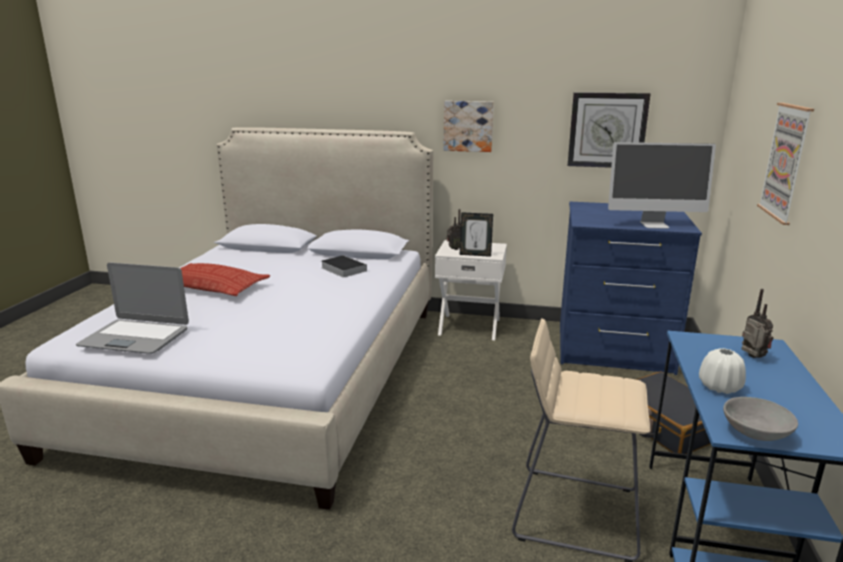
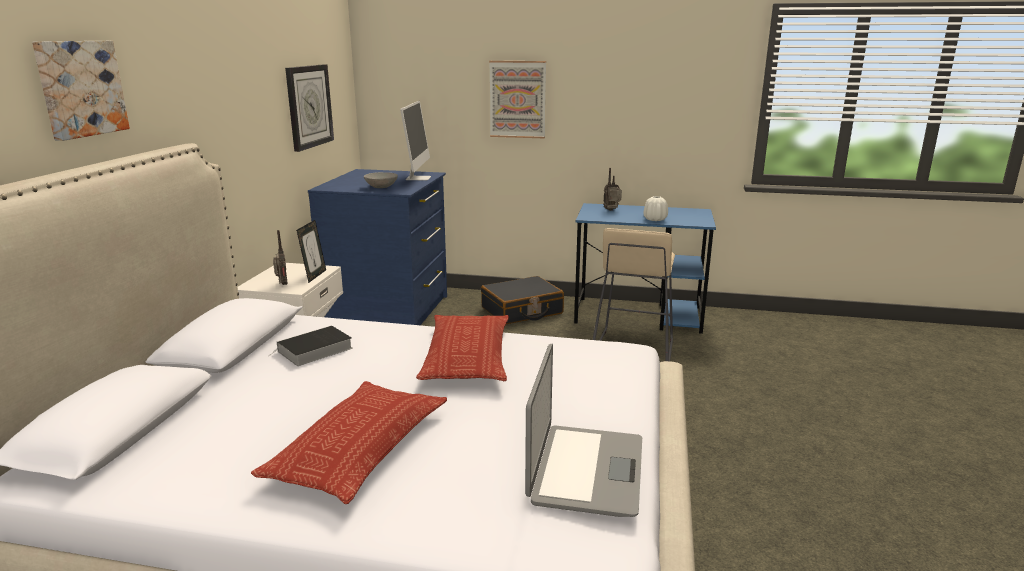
camera: 90 degrees left, 0 degrees up
(317, 308) = (467, 356): none -> pillow
(468, 126) = (220, 123): picture -> picture (79, 88)
(755, 433) = (701, 220): grey bowl -> grey bowl (381, 187)

